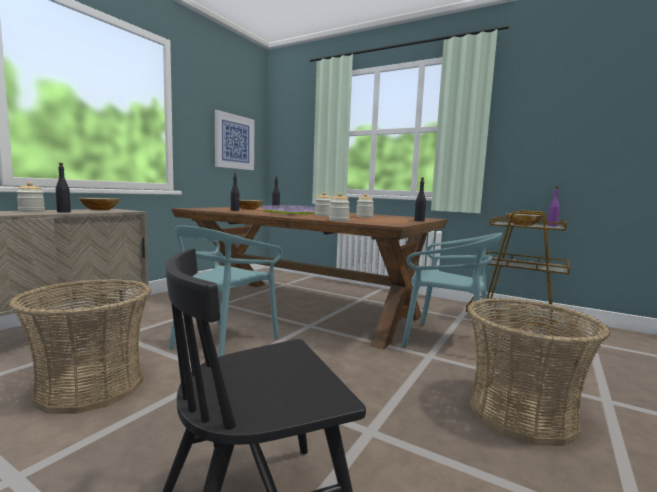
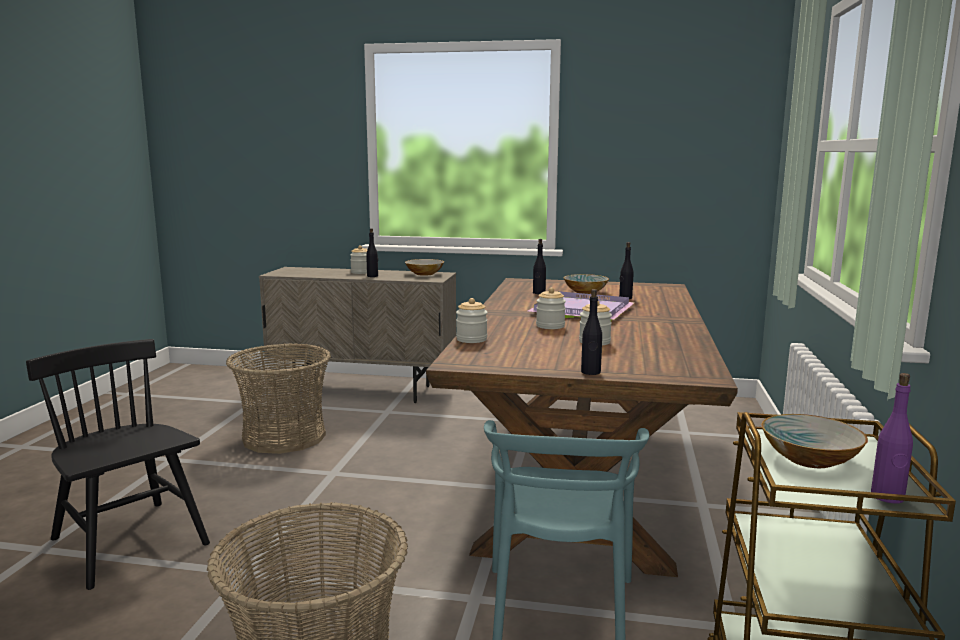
camera: 70 degrees right, 5 degrees up
(224, 342) = (410, 455): turquoise chair -> none
(234, 142) = (685, 167): picture -> none

